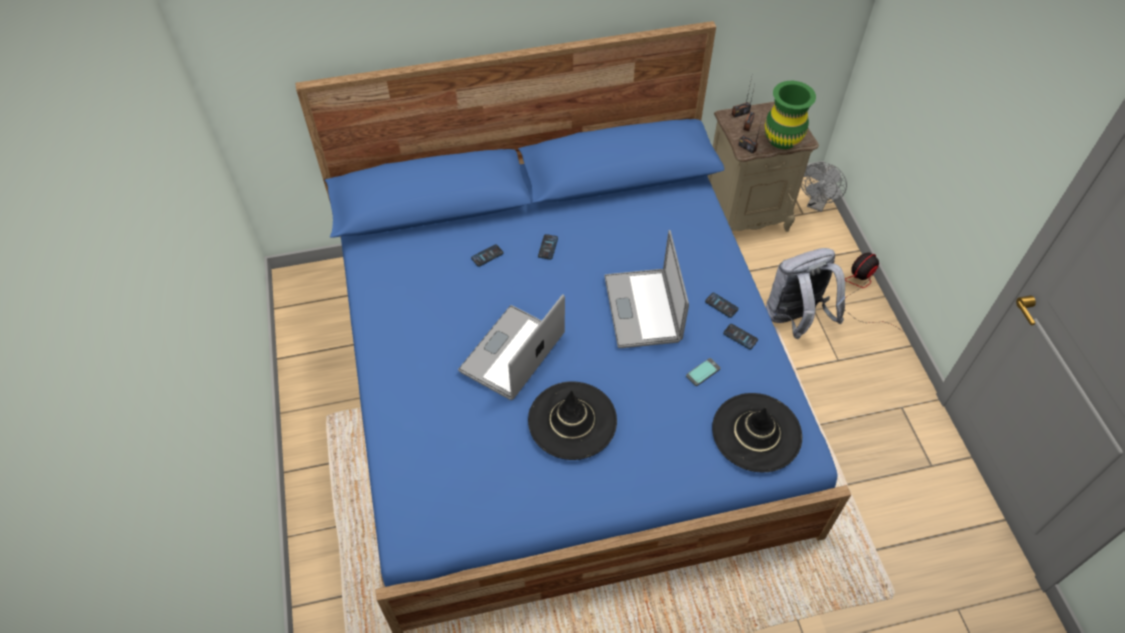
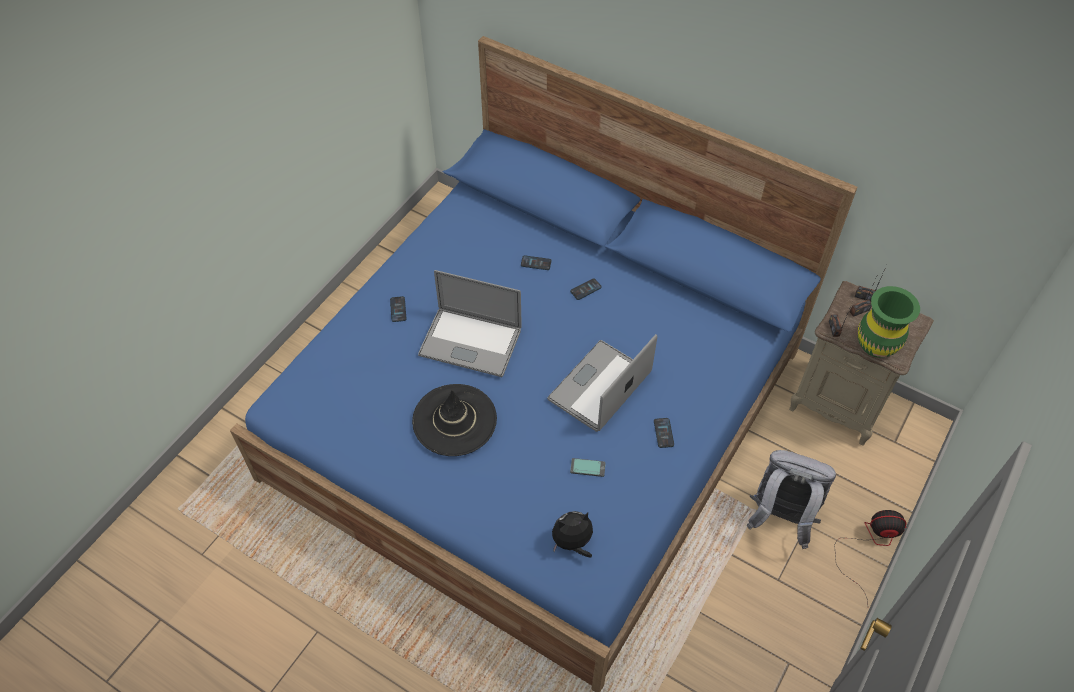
camera: 45 degrees right, 0 degrees up
(512, 353) = (470, 342): laptop -> laptop turned 150 degrees counterclockwise
(740, 337) = (648, 467): phone -> phone (398, 309)
(756, 432) = (572, 543): black hat -> plush toy
(817, 204) = (918, 444): grey fan -> none

